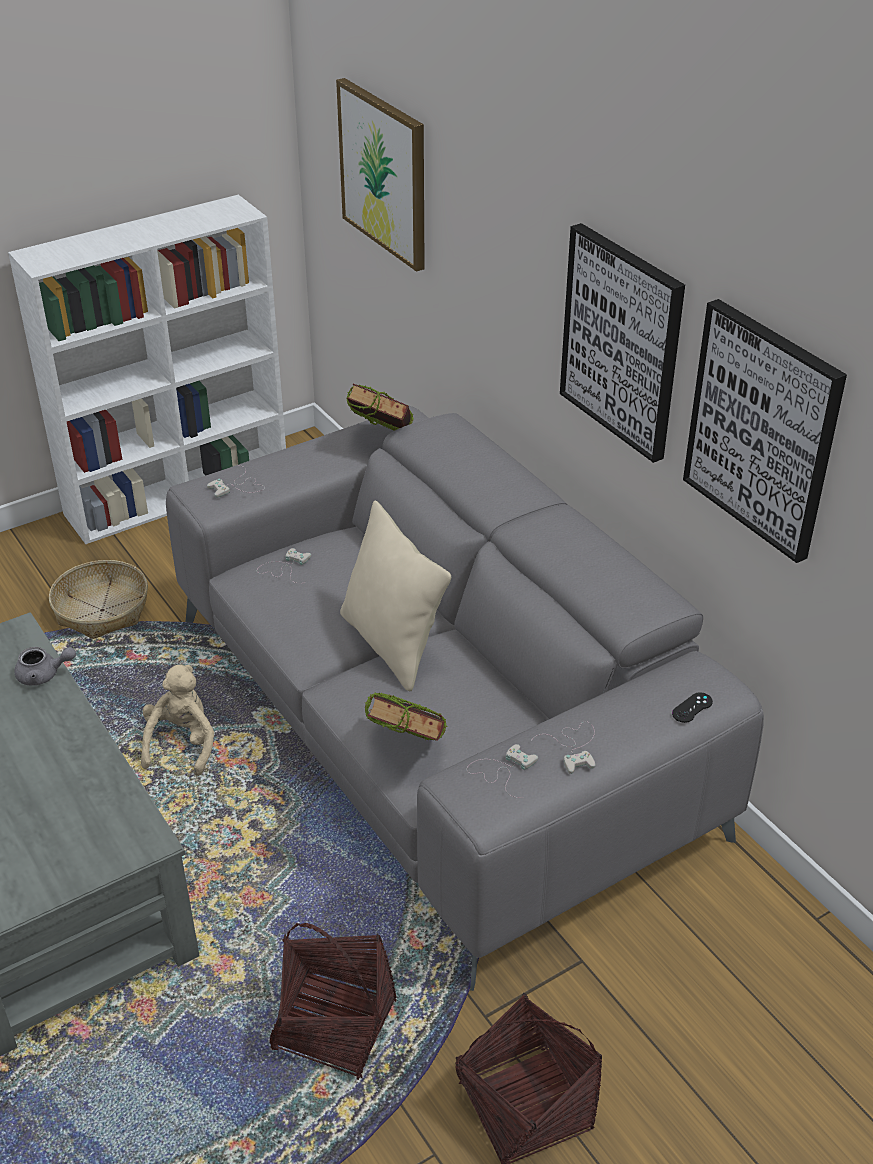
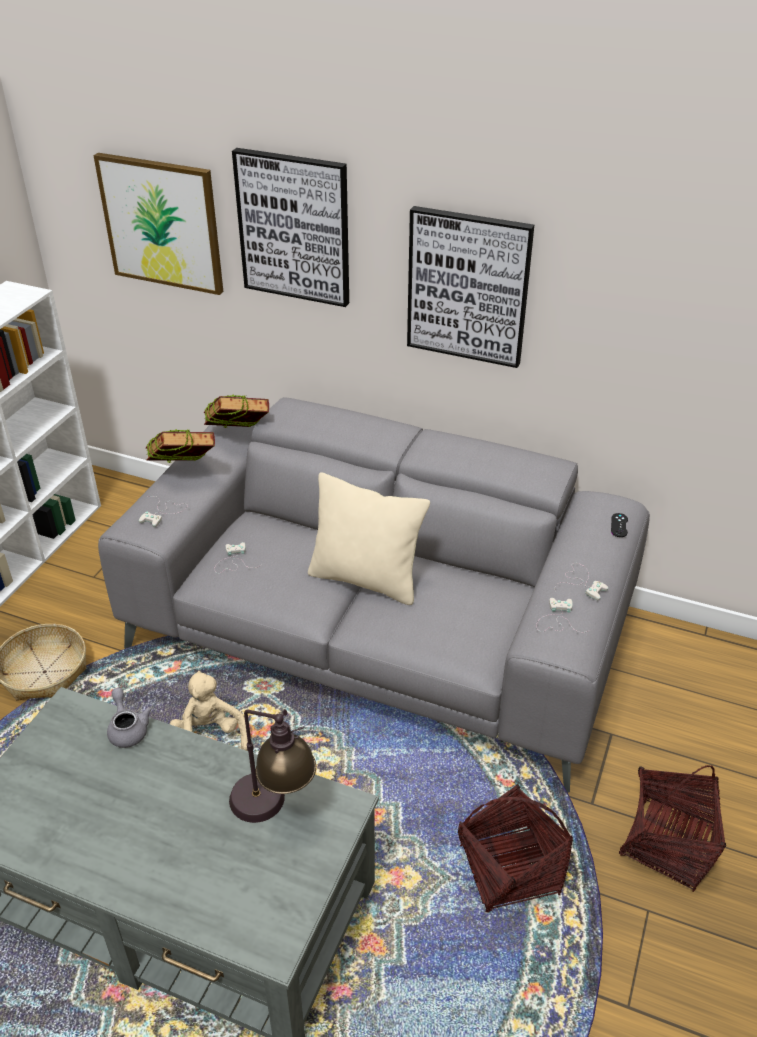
camera: 35 degrees left, 0 degrees up
(44, 675) = (128, 728): grey teapot -> grey teapot turned 75 degrees counterclockwise
(87, 809) = (274, 809): none -> table lamp
(406, 751) = (452, 645): book -> book (183, 474)
(763, 429) = (623, 310): picture -> picture (294, 227)

